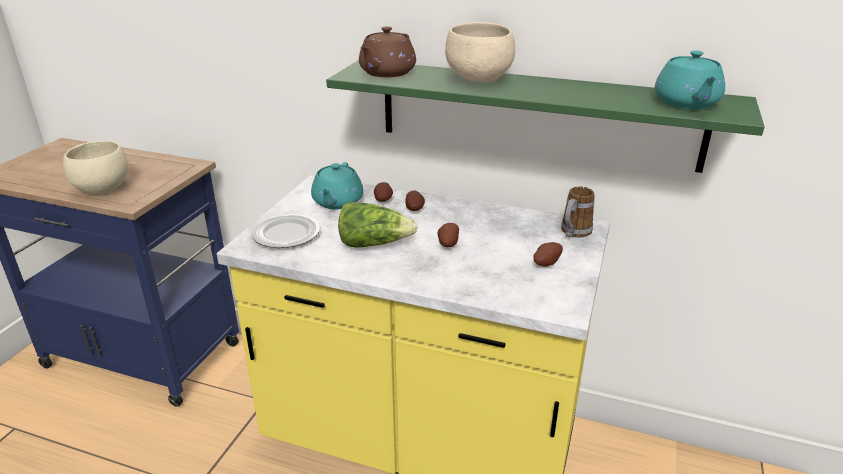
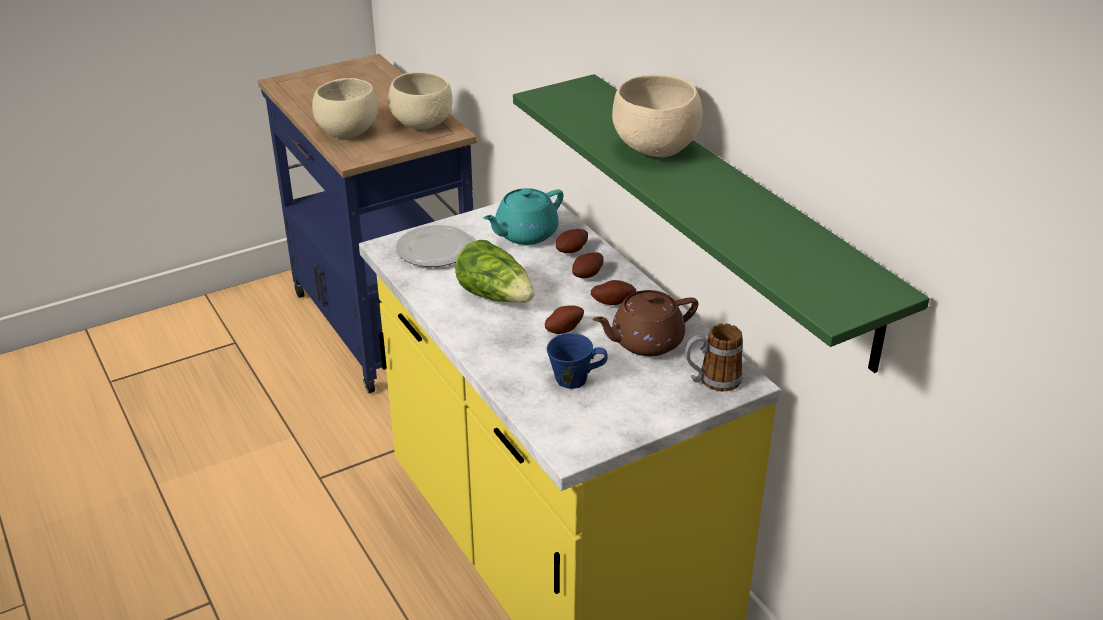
camera: 40 degrees right, 5 degrees up
(162, 167) = (423, 124): none -> beige bowl
(386, 73) = (582, 105): brown teapot -> brown teapot (645, 342)
(500, 268) = (574, 379): none -> blue mug
(546, 262) = (628, 397): potato -> potato (612, 301)
(686, 103) = (814, 271): turquoise teapot -> none

